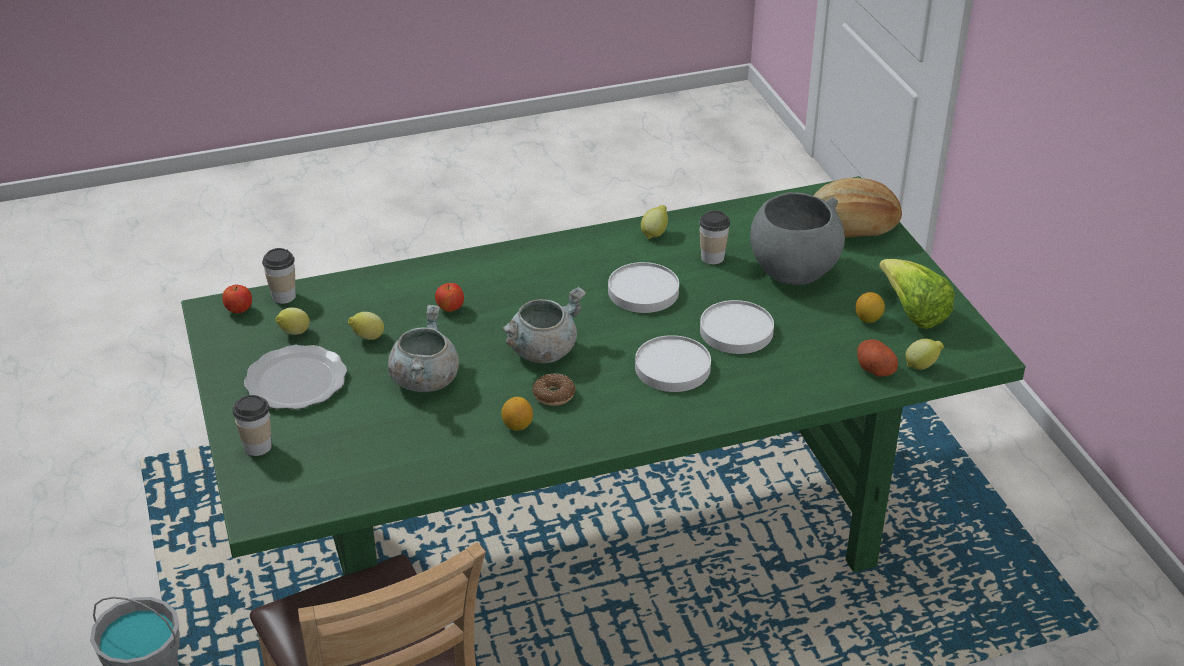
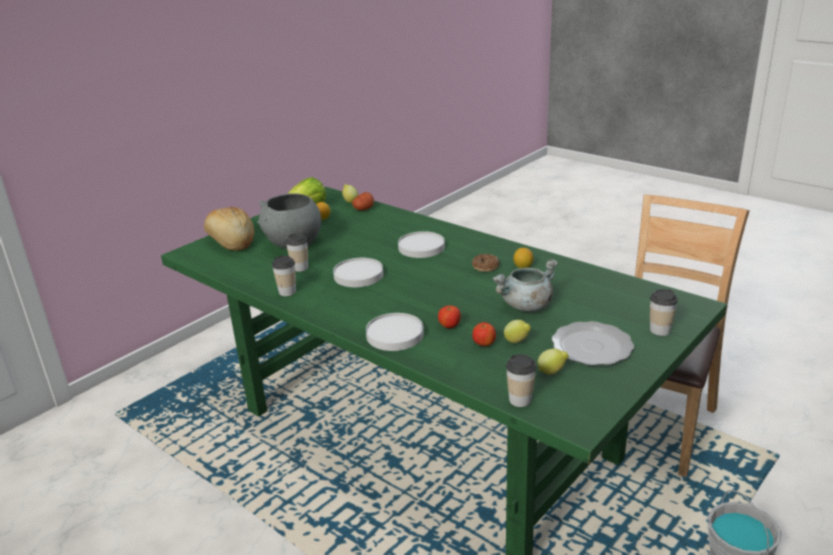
camera: 120 degrees left, 10 degrees down
(239, 310) = (562, 411): apple -> apple (484, 344)
(542, 350) = (452, 283): grey cooking pot -> none
(655, 233) = (287, 292): lemon -> cup
(737, 331) = (369, 242): white plate -> white plate (394, 335)

